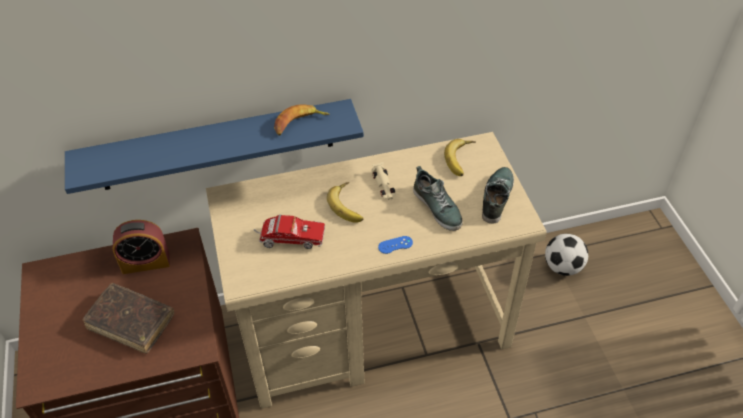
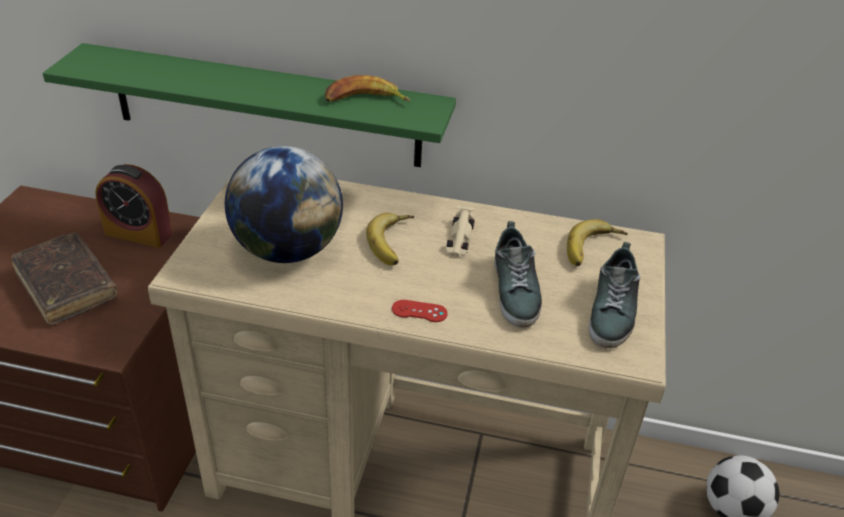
camera: 25 degrees right, 10 degrees down
(217, 145) = (265, 106): blue shelf -> green shelf
(289, 239) = (287, 250): toy truck -> globe
(395, 245) = (419, 311): blue game controller -> red game controller
(496, 197) = (613, 311): shoe -> shoe turned 150 degrees clockwise

